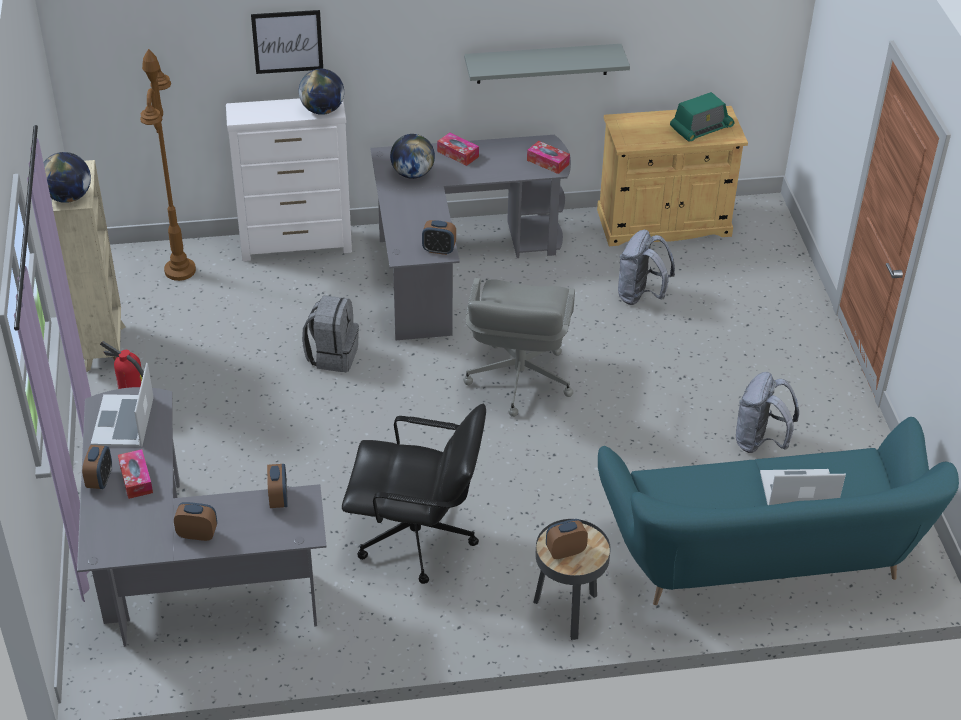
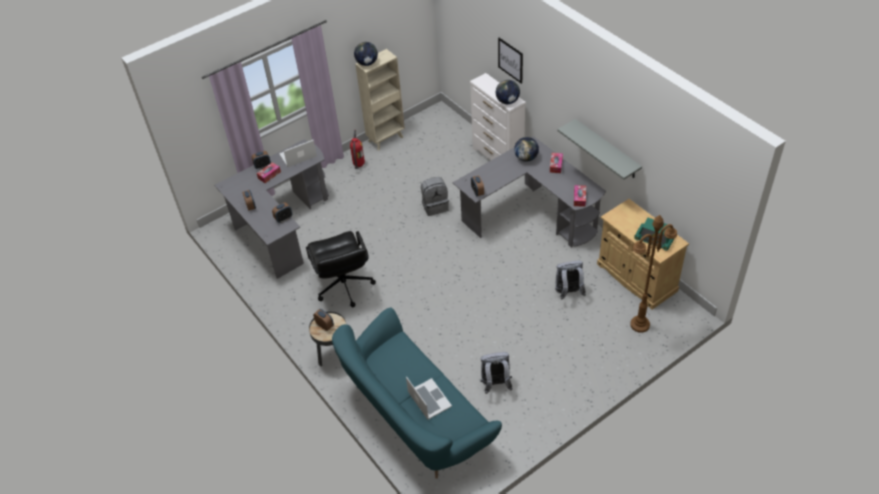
camera: 65 degrees right, 5 degrees up
(180, 270) = (450, 134): brown floor lamp -> brown floor lamp (640, 324)
(518, 379) = (468, 274): grey office chair -> none

